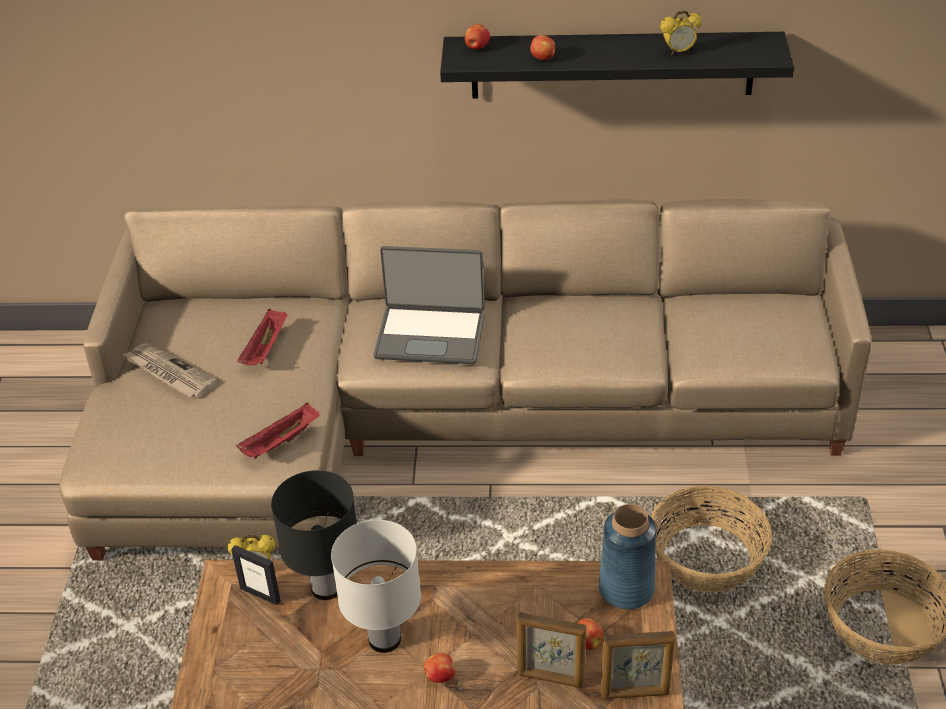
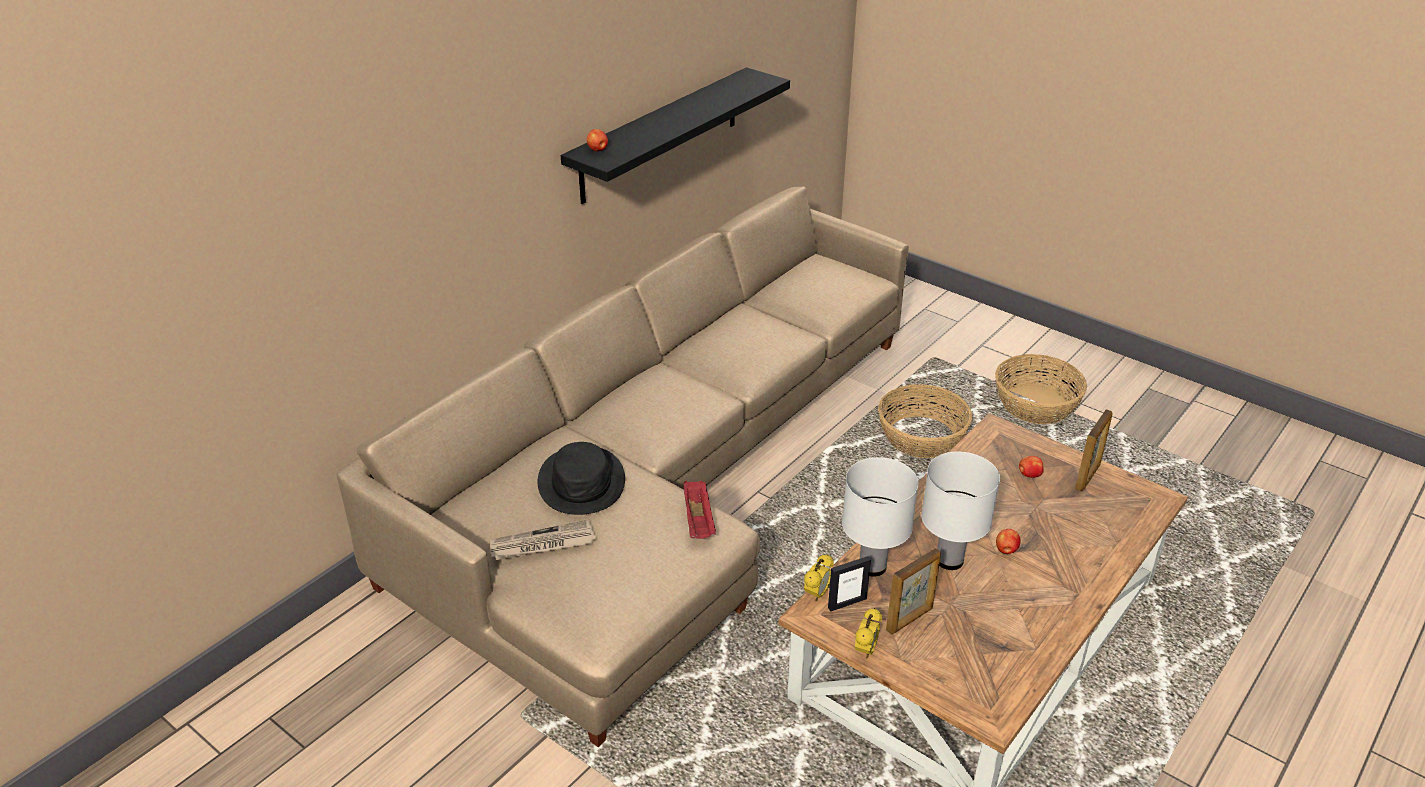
camera: 55 degrees left, 5 degrees down
(265, 349) = (582, 482): red tray -> black hat
(327, 587) = (873, 566): black table lamp -> white table lamp
(430, 335) = (668, 401): laptop -> none
(543, 58) = (652, 136): apple -> none
(550, 678) = (1047, 504): picture frame -> picture frame (910, 619)
(626, 589) = (998, 439): blue vase -> none
(679, 52) = (718, 99): alarm clock -> alarm clock (866, 650)

